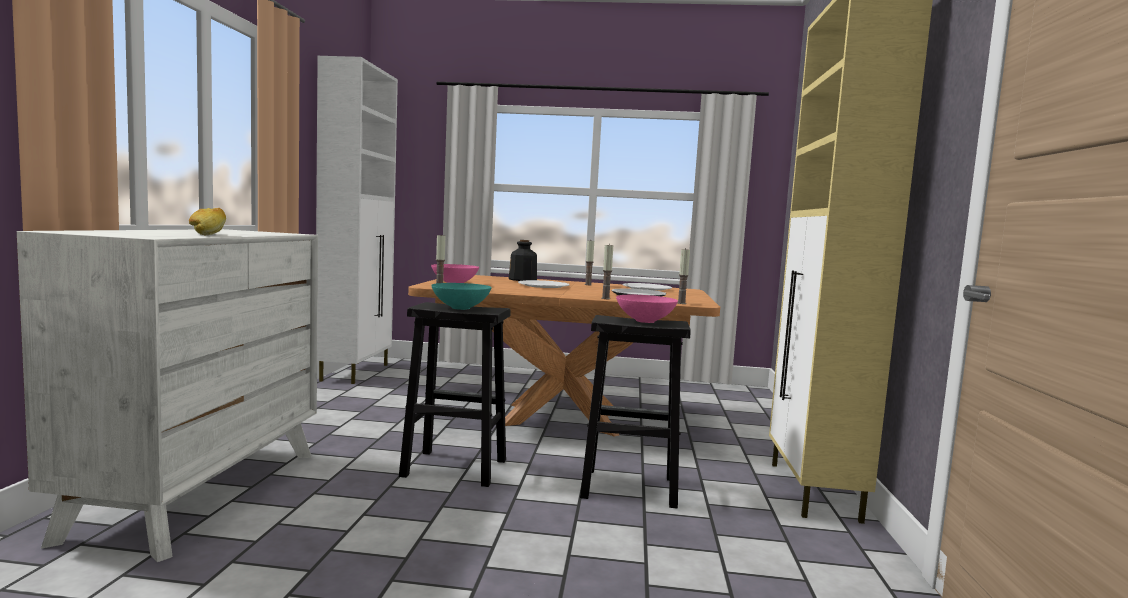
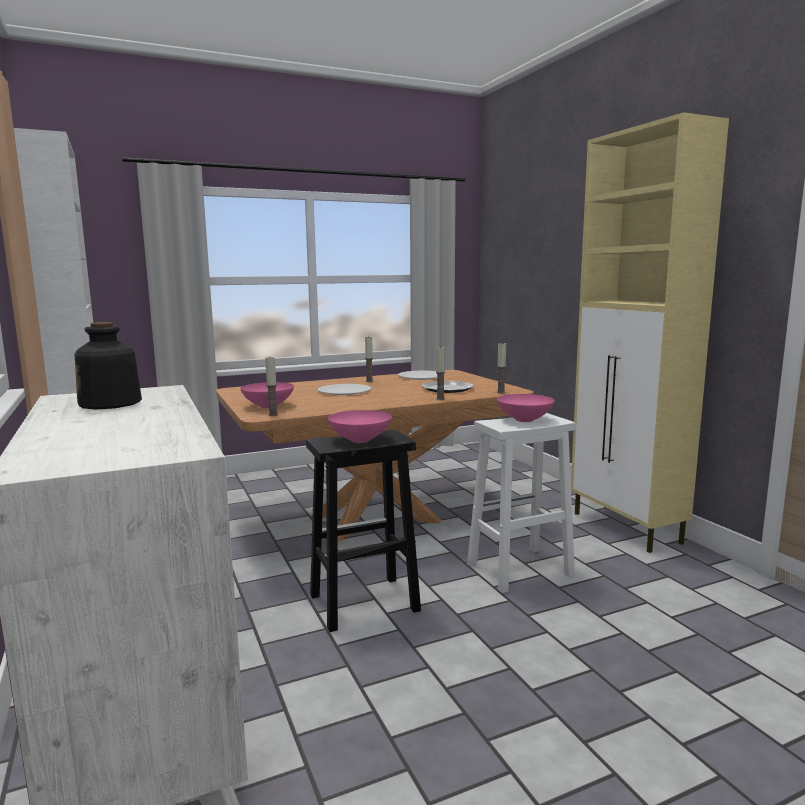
camera: 30 degrees left, 5 degrees up
(208, 234) = (157, 422): bread -> none
(460, 308) = (360, 440): turquoise bowl -> pink bowl
(522, 279) = (300, 385): bottle -> bottle (110, 403)
(627, 487) = (518, 570): black stool -> white stool

